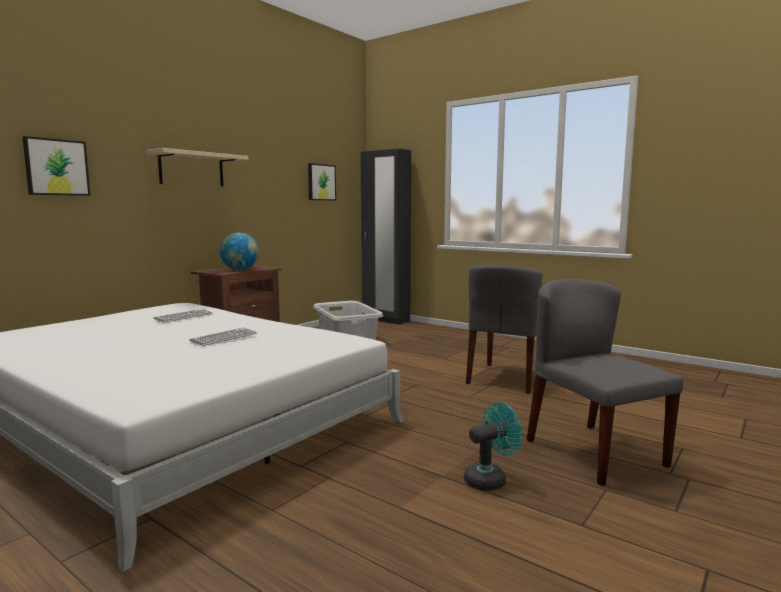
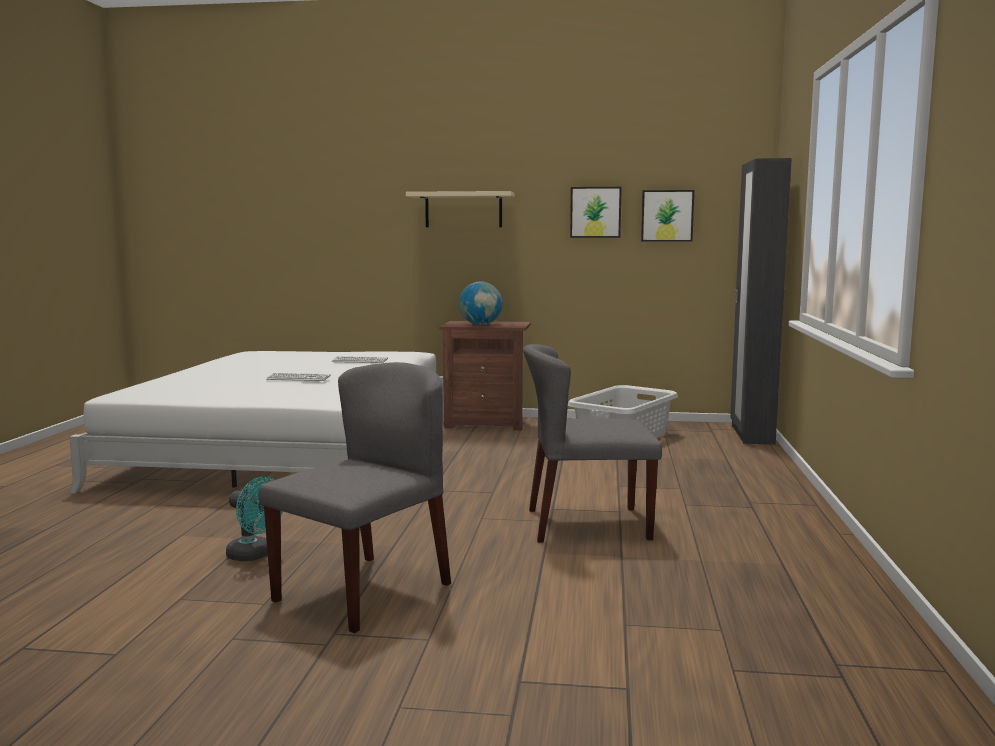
camera: 60 degrees right, 0 degrees up
(56, 167) = (332, 216): picture -> picture (595, 212)

